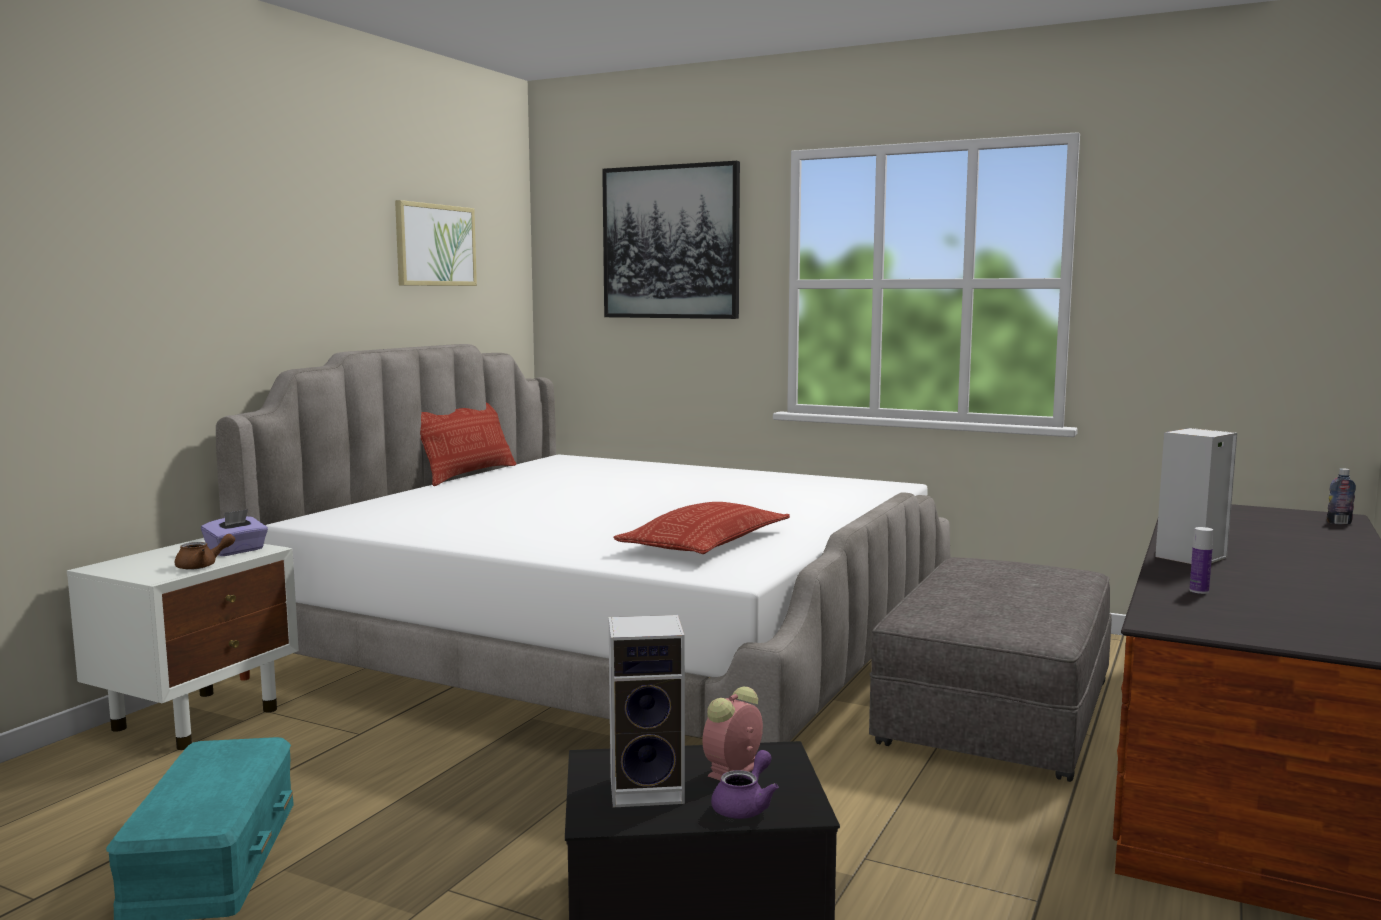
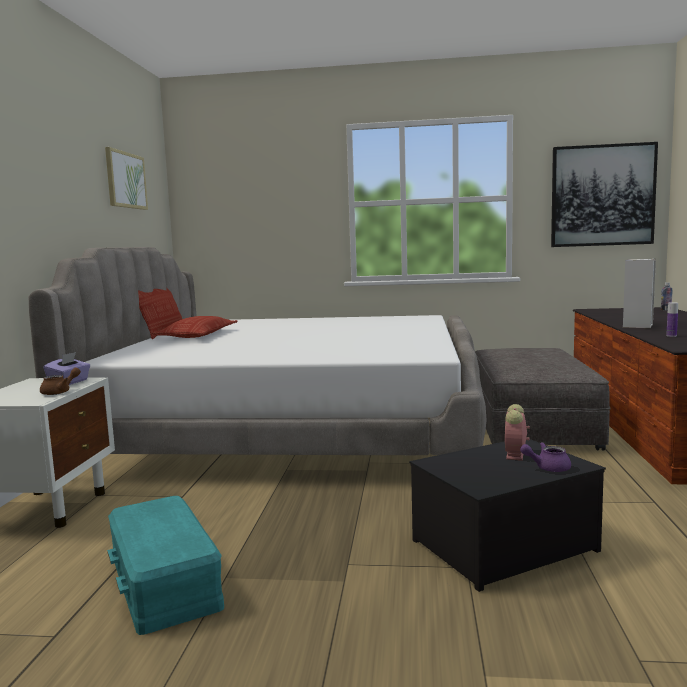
camera: 20 degrees left, 0 degrees up
(650, 789) = (485, 470): speaker -> none
(671, 242) = (269, 181): picture -> picture (602, 195)
(705, 542) = (383, 345): pillow -> pillow (198, 335)
(745, 806) = (547, 468): purple teapot -> purple teapot turned 105 degrees counterclockwise

